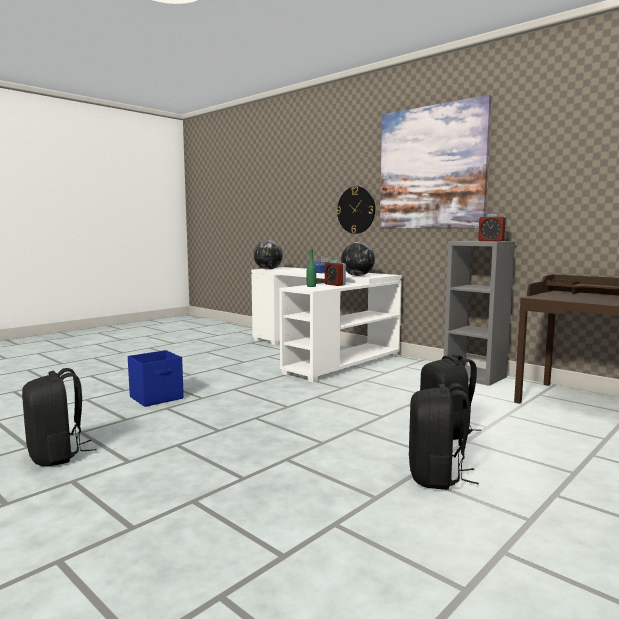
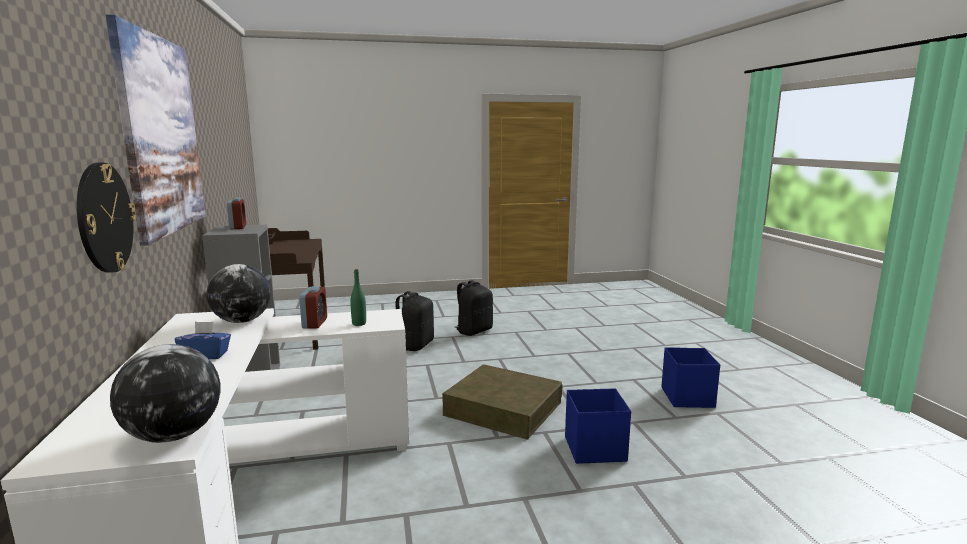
camera: 145 degrees left, 5 degrees up
(57, 455) = (687, 397): black backpack -> blue storage box
(251, 402) = (503, 409): none -> brown storage box

